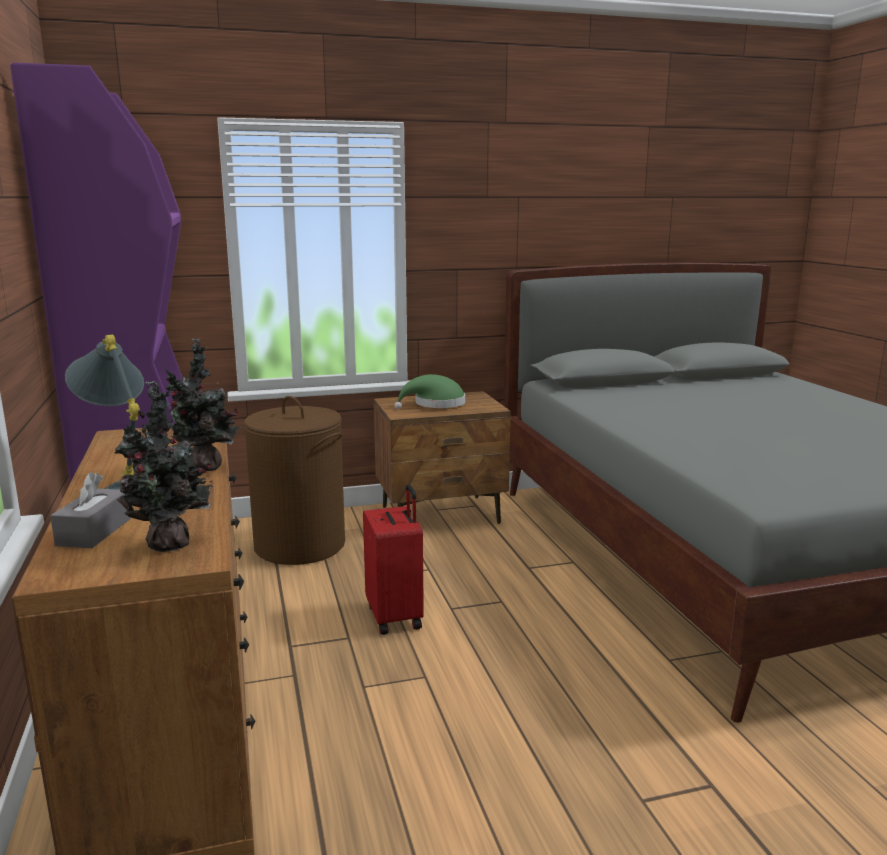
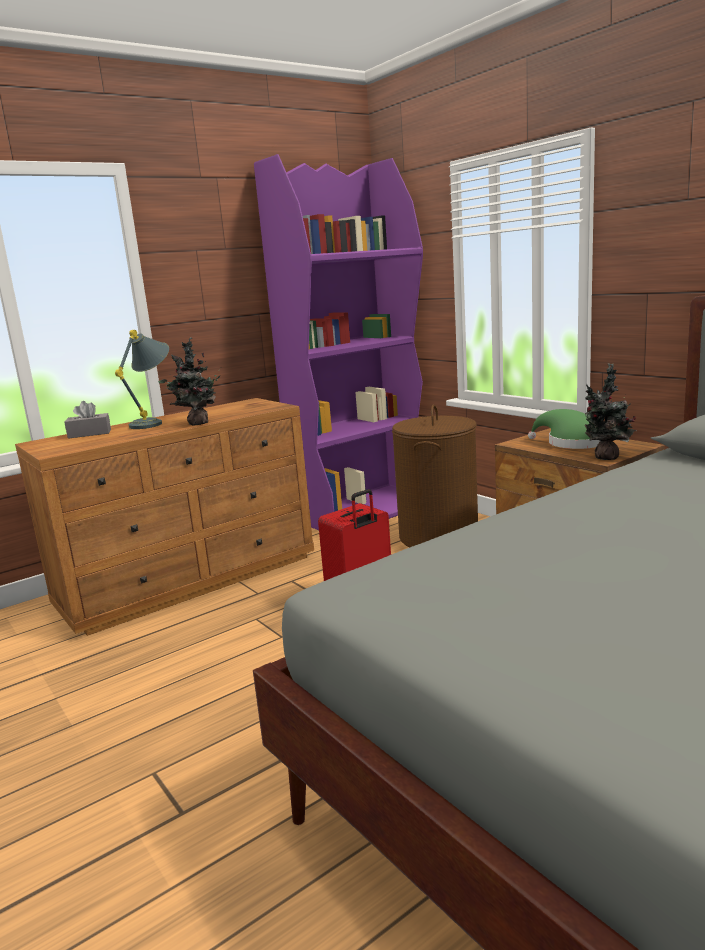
camera: 70 degrees right, 0 degrees up
(171, 546) = (70, 446): potted plant -> potted plant (606, 458)

